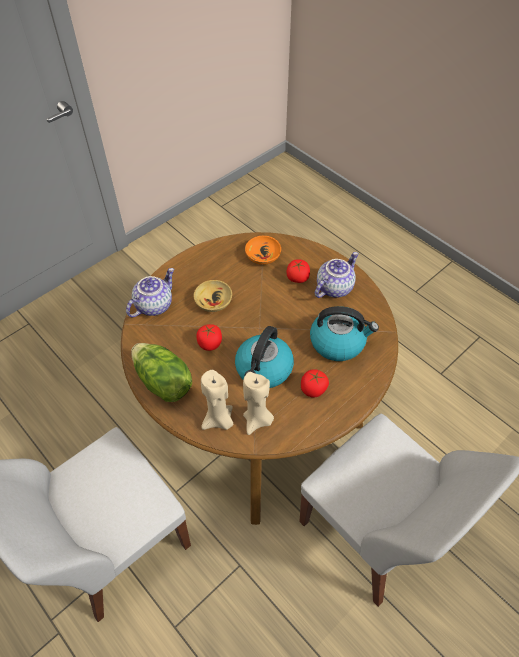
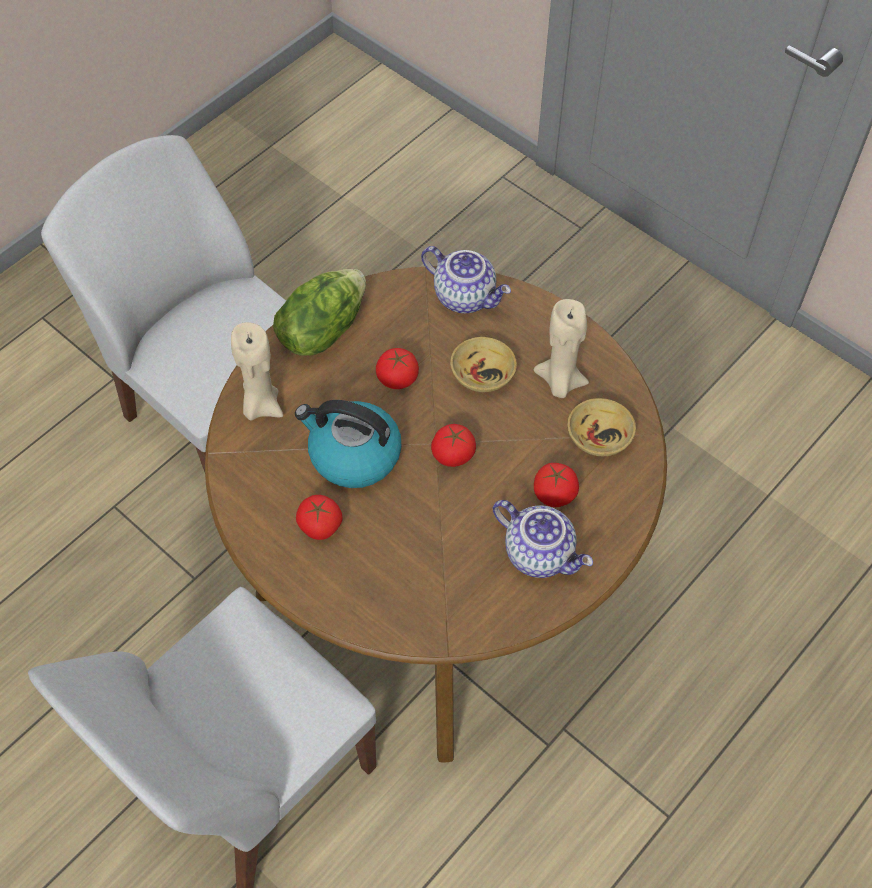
camera: 85 degrees right, 5 degrees up
(257, 420) = (262, 453): beige candle -> beige candle (560, 382)
(262, 256) = (599, 435): orange bowl -> beige bowl
(268, 320) = (453, 455): none -> tomato
(338, 342) = (416, 561): kettle -> none

